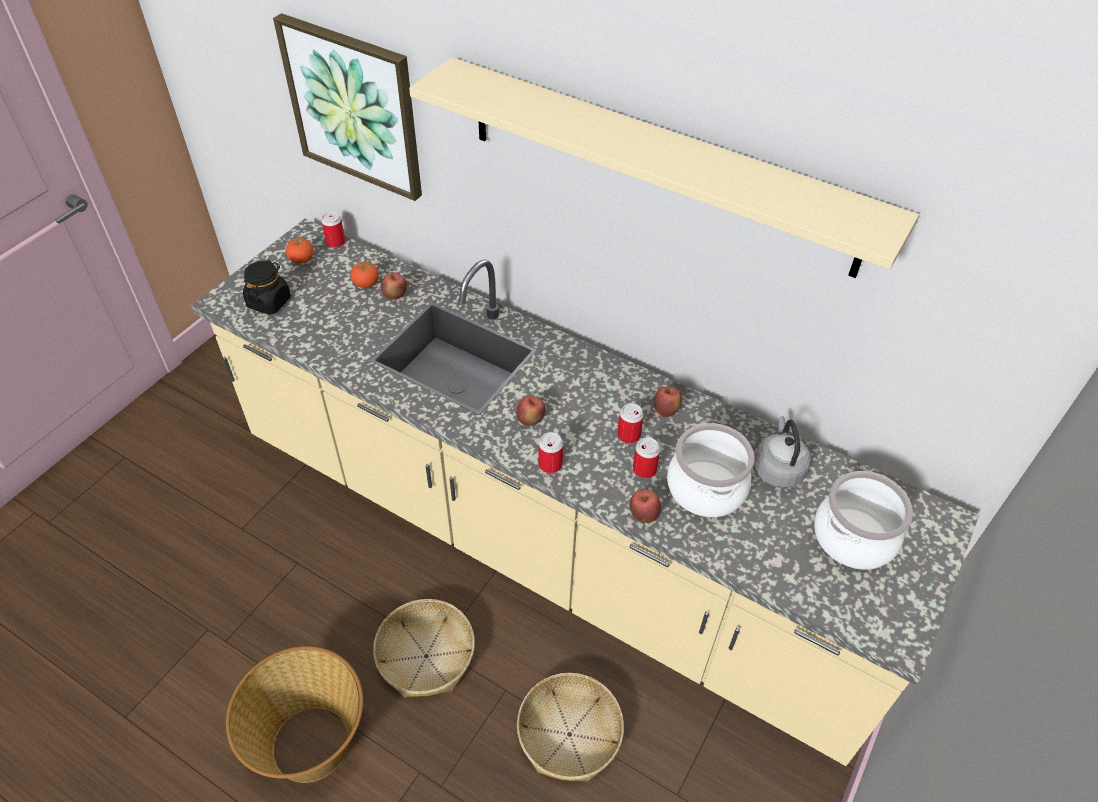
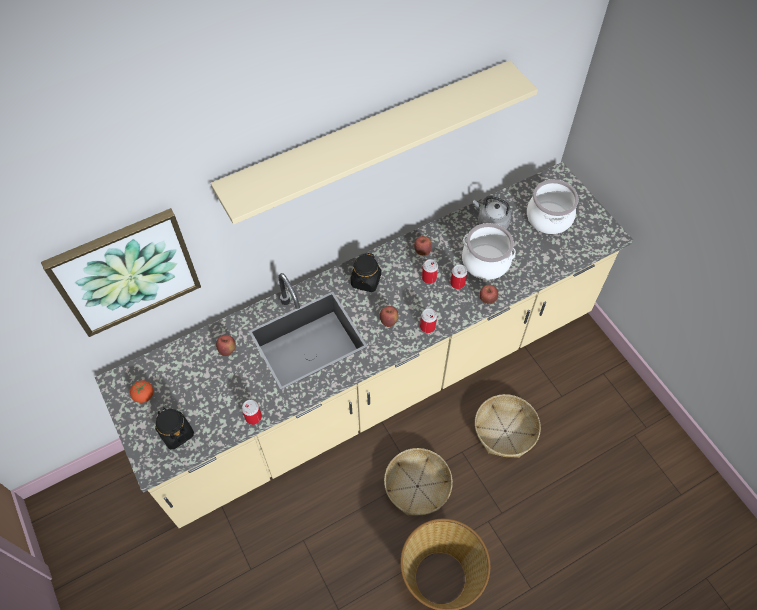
camera: 60 degrees left, 10 degrees up
(335, 242) = (140, 366): can -> can (253, 417)
(366, 284) = (202, 363): tomato -> none
(575, 374) = (366, 281): none -> black jar

